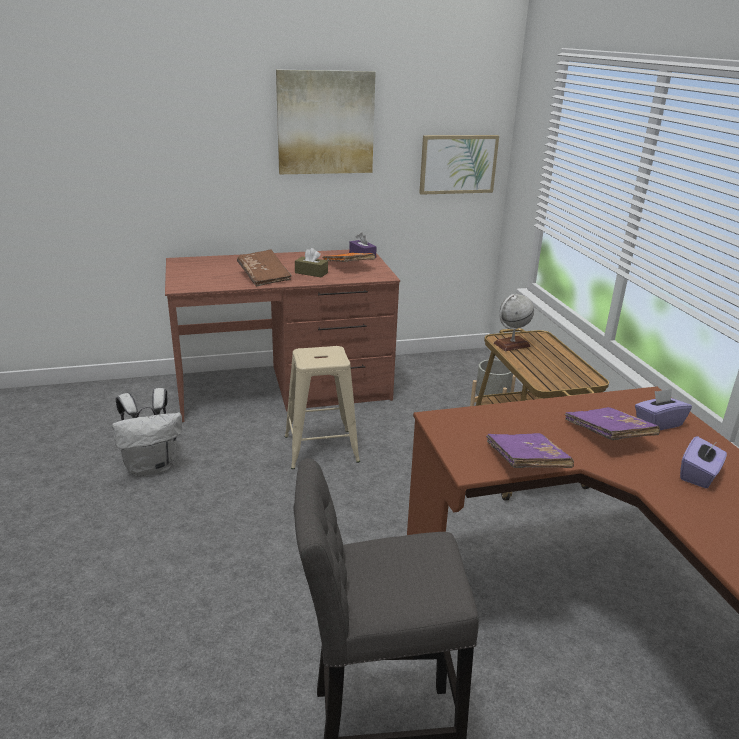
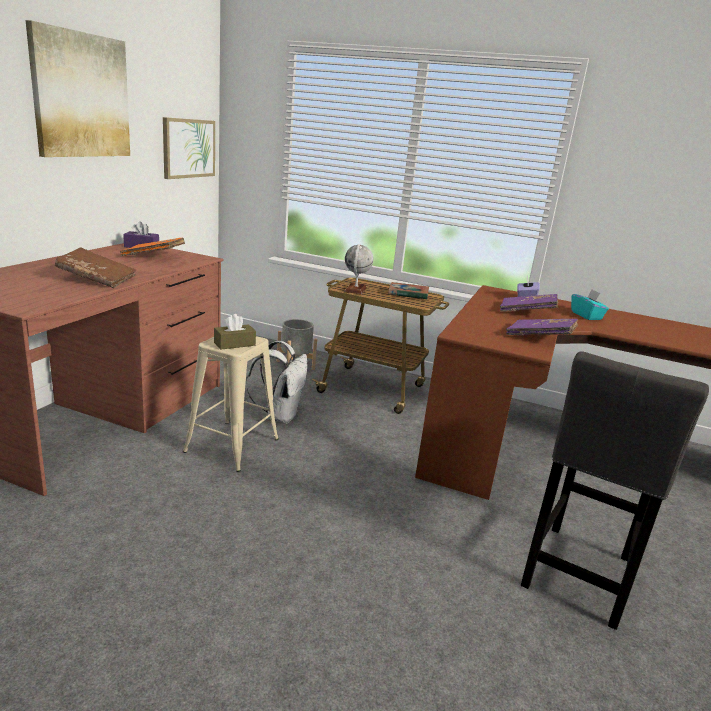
camera: 55 degrees left, 5 degrees down
(152, 466) = (95, 551): white backpack -> white backpack (280, 415)
(311, 273) = (135, 267): brown tissue box -> brown tissue box (234, 344)
(563, 367) = (408, 294): none -> book
(699, 475) = (586, 316): purple tissue box -> turquoise tissue box

